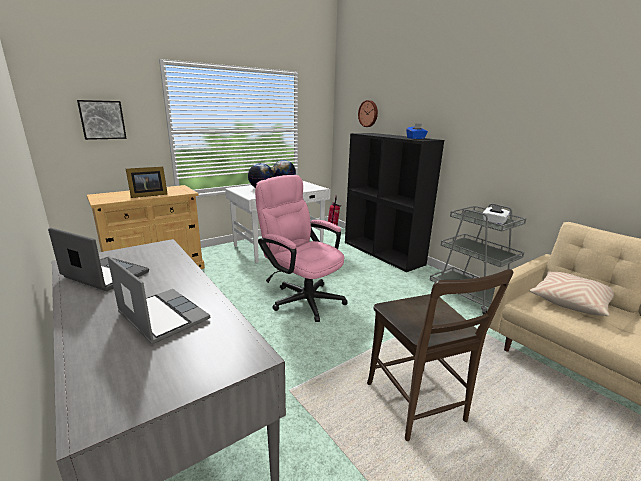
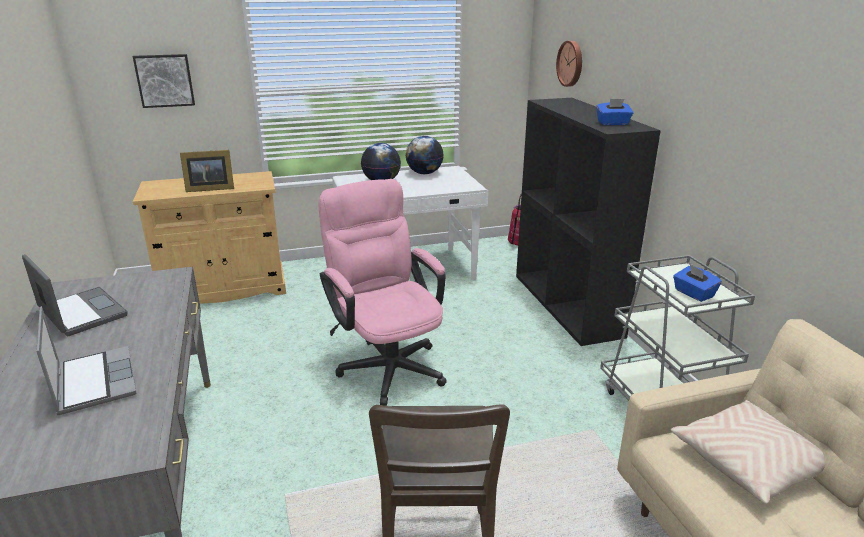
camera: 20 degrees right, 5 degrees up
(494, 222) = (693, 294): white tissue box -> blue tissue box

